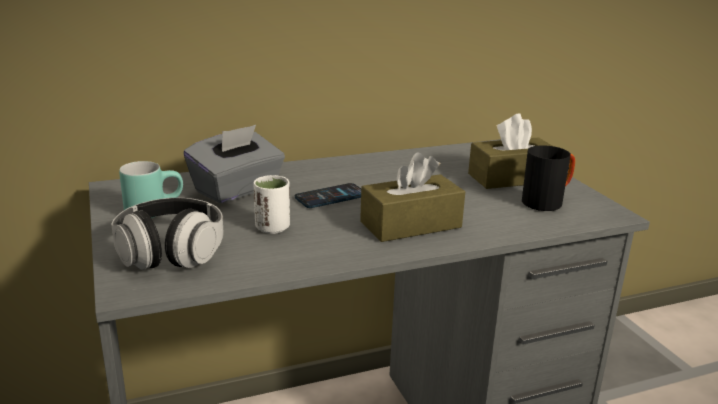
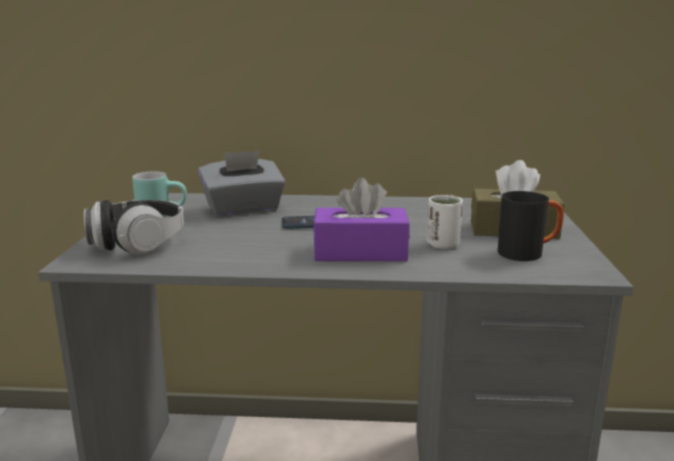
camera: 25 degrees right, 5 degrees down
(272, 228) = (236, 238): white cup -> white cup (443, 244)
(410, 225) = (360, 252): brown tissue box -> purple tissue box

